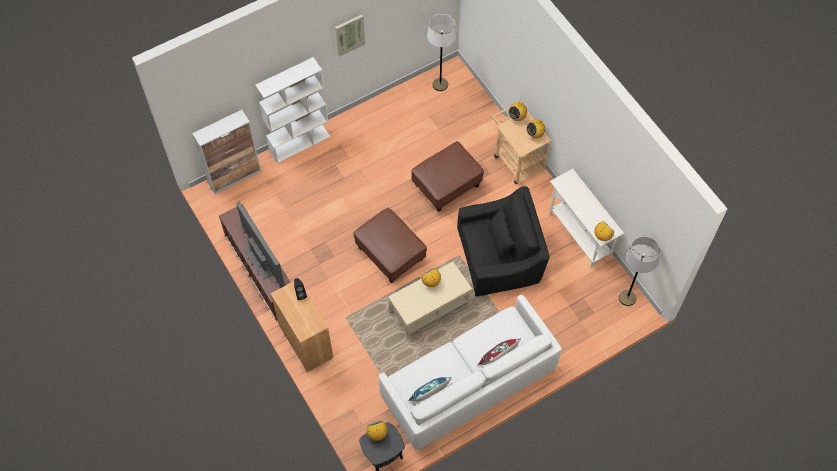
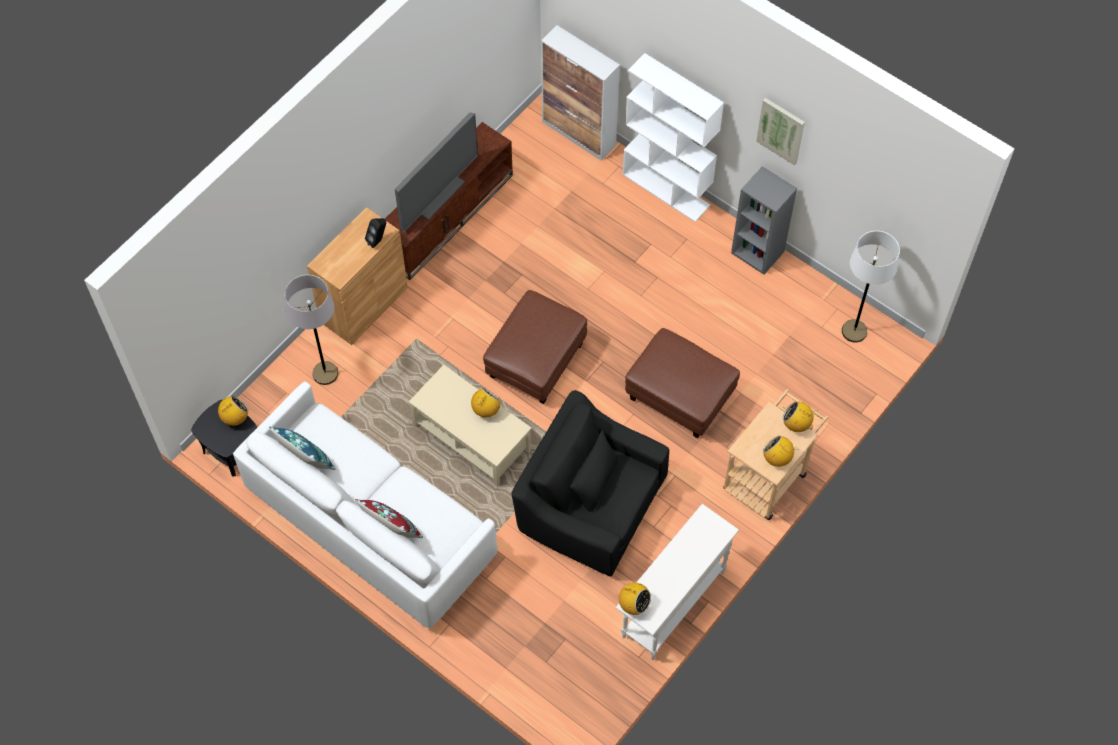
camera: 70 degrees right, 0 degrees up
(366, 112) = (758, 252): none -> grey bookcase
(500, 256) = (590, 504): black armchair -> black armchair turned 150 degrees clockwise
(627, 298) = (590, 703): grey floor lamp -> grey floor lamp (325, 373)

